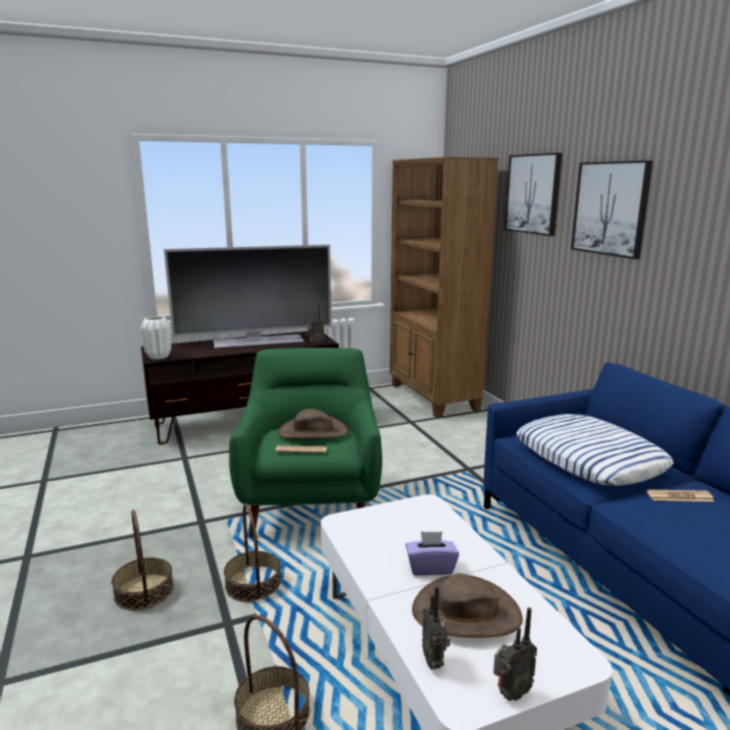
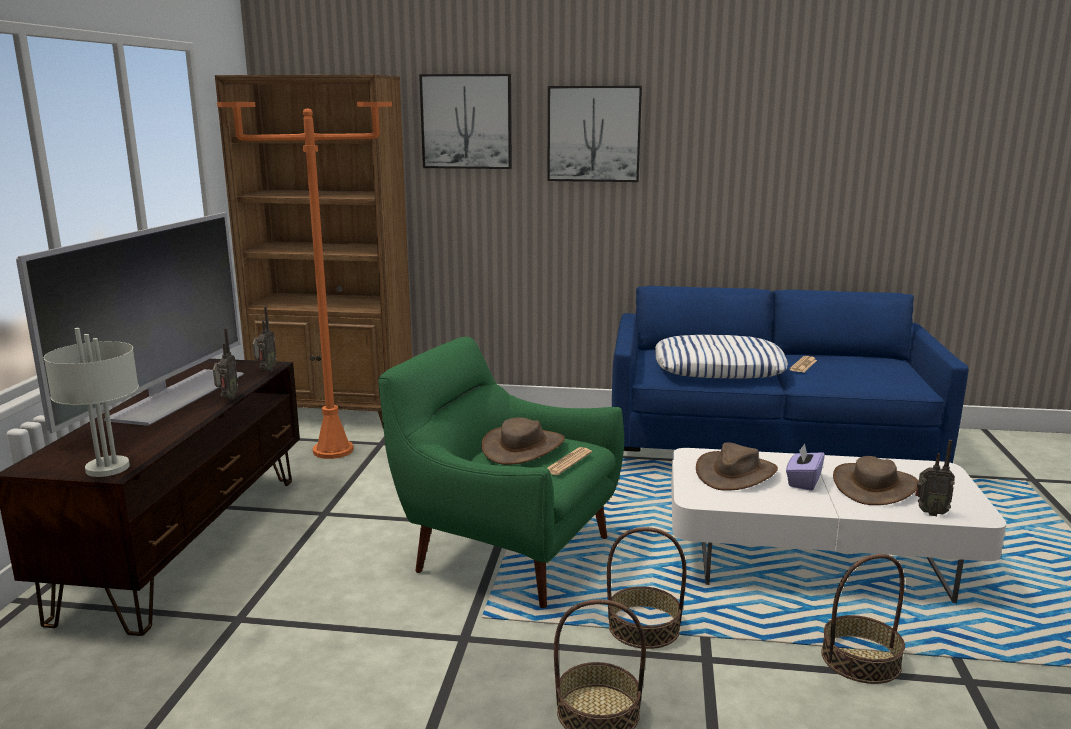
camera: 60 degrees left, 0 degrees up
(159, 357) = (107, 468): white vase -> grey table lamp
(383, 414) = (333, 450): none -> orange floor lamp
(411, 530) = (735, 473): none -> brown hat
(510, 694) = (971, 498): radio -> radio (227, 399)

